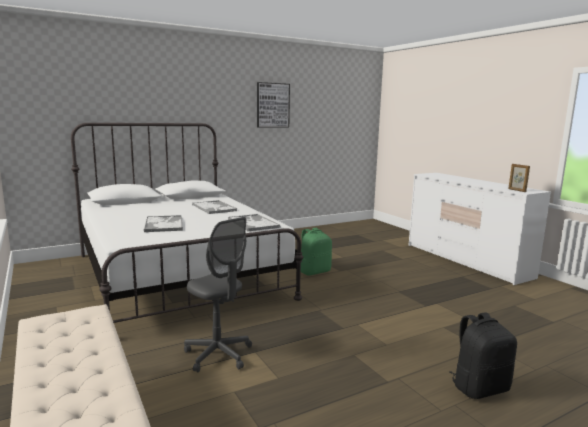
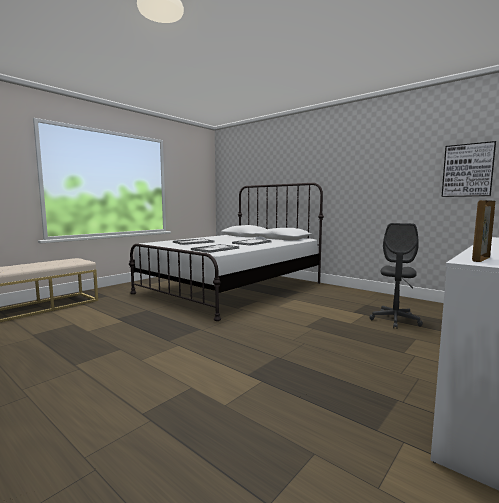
camera: 70 degrees right, 5 degrees down
(218, 354) = (118, 314): grey office chair -> grey office chair (395, 321)
(272, 105) = (383, 161): picture -> picture (467, 170)
(314, 271) = (289, 318): green backpack -> none
(479, 387) = (51, 410): black backpack -> none

